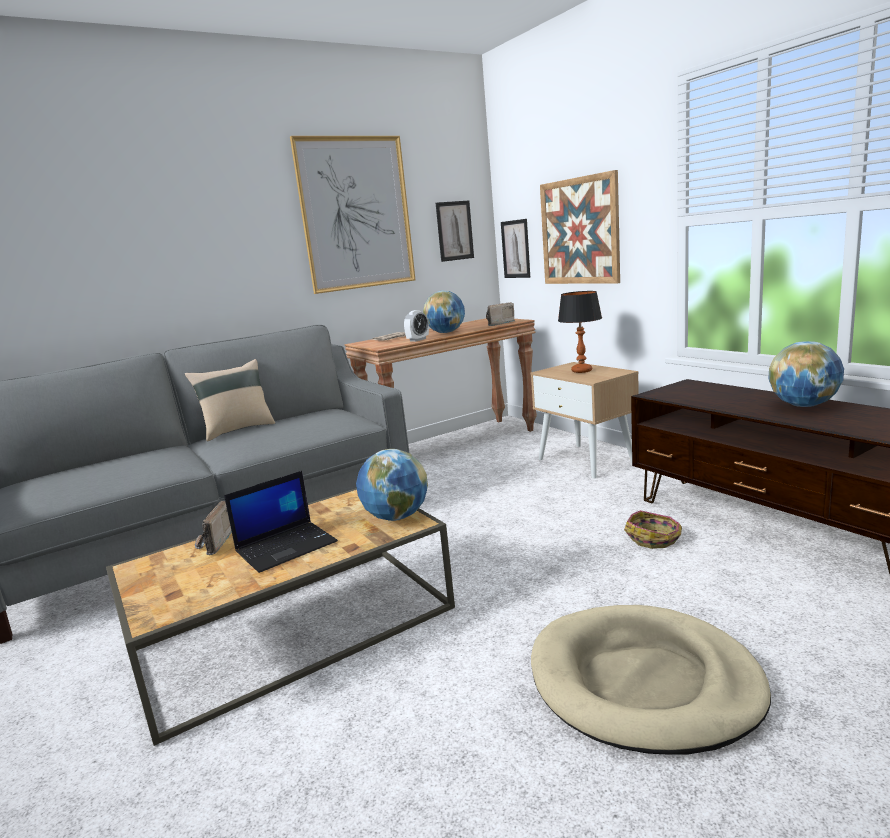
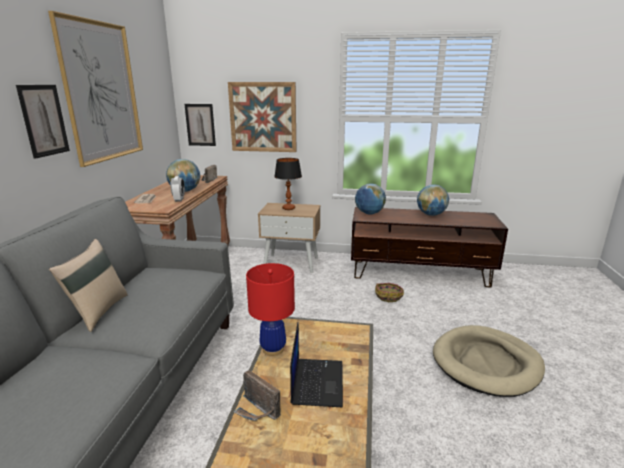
camera: 50 degrees left, 5 degrees up
(314, 508) = (273, 349): none -> red table lamp
(396, 517) = (339, 332): globe -> globe (369, 213)
(454, 231) = (158, 109): picture -> picture (44, 120)

